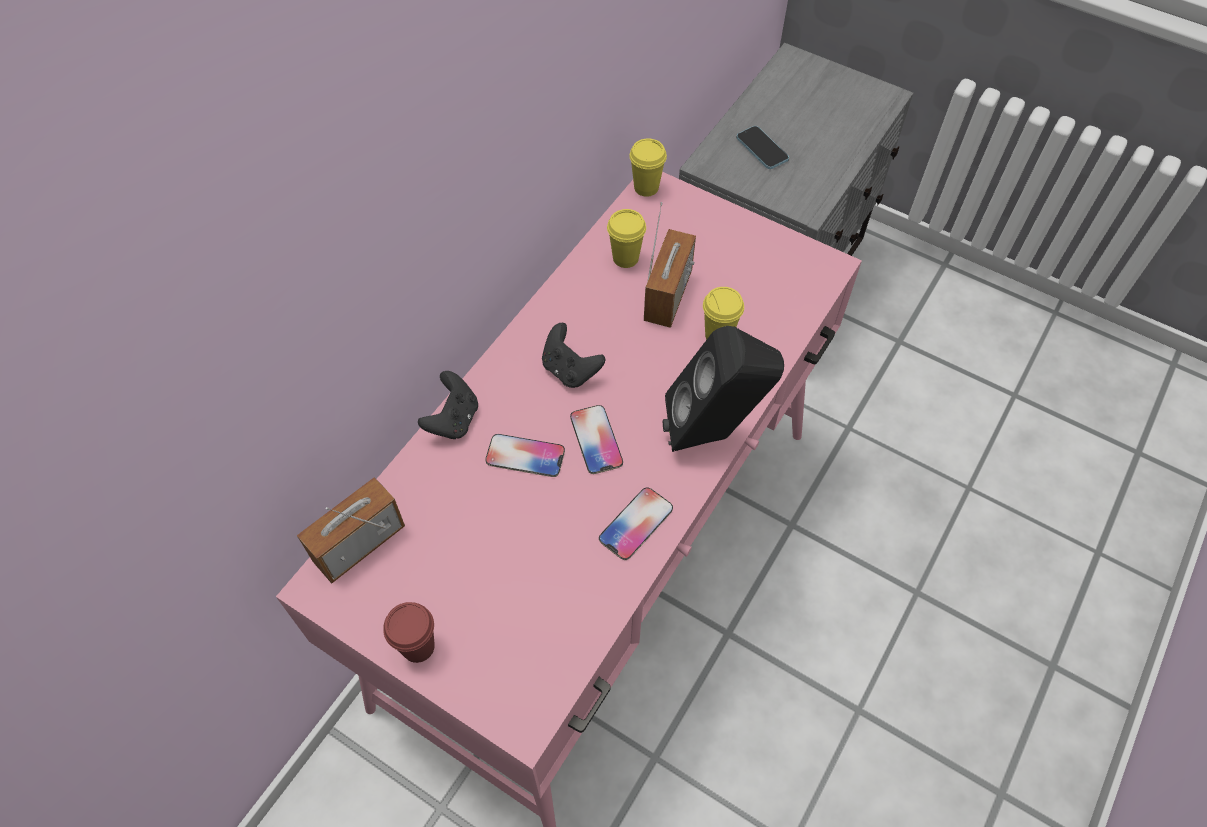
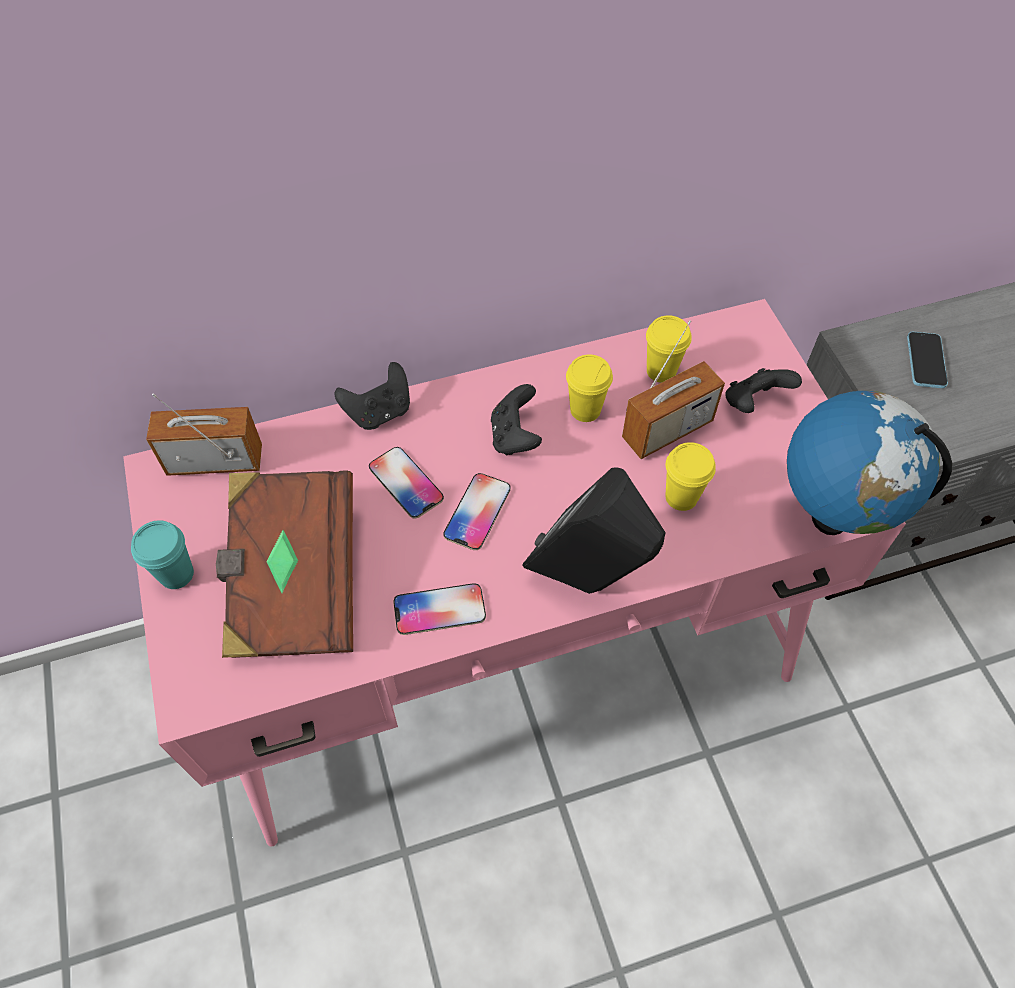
camera: 40 degrees right, 0 degrees up
(418, 646) = (176, 574): red cup -> turquoise cup
(514, 584) = (293, 582): none -> brown book
(646, 187) = (743, 320): yellow cup -> yellow cup (585, 410)
(705, 241) = (753, 403): none -> black game controller
(817, 285) = (830, 516): none -> globe

